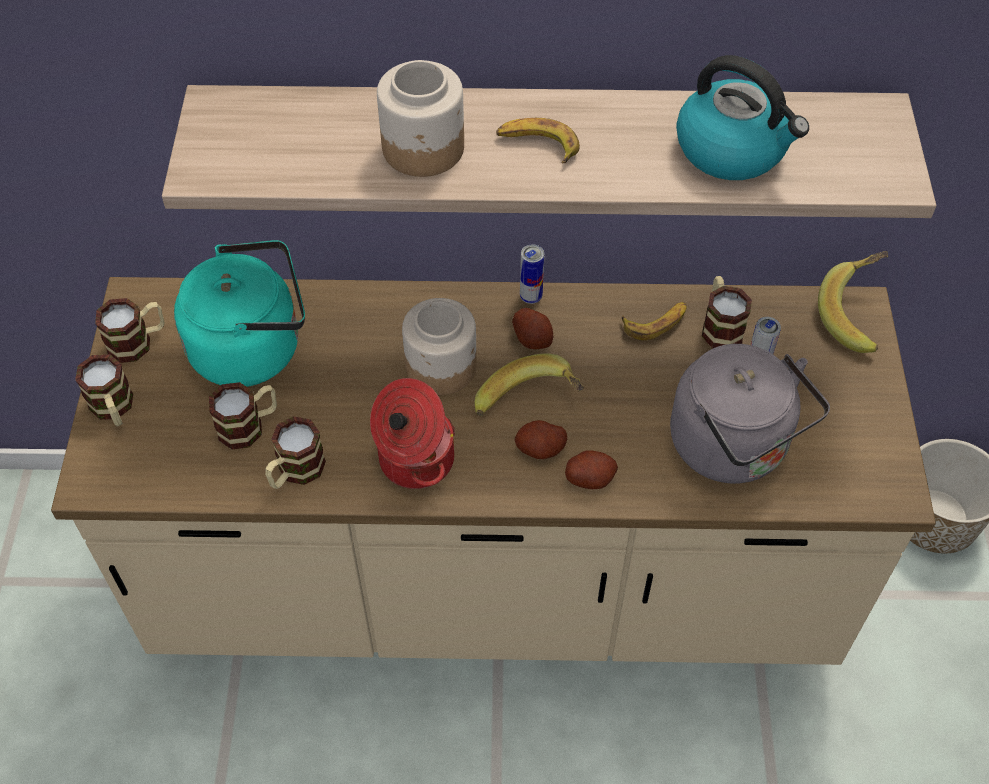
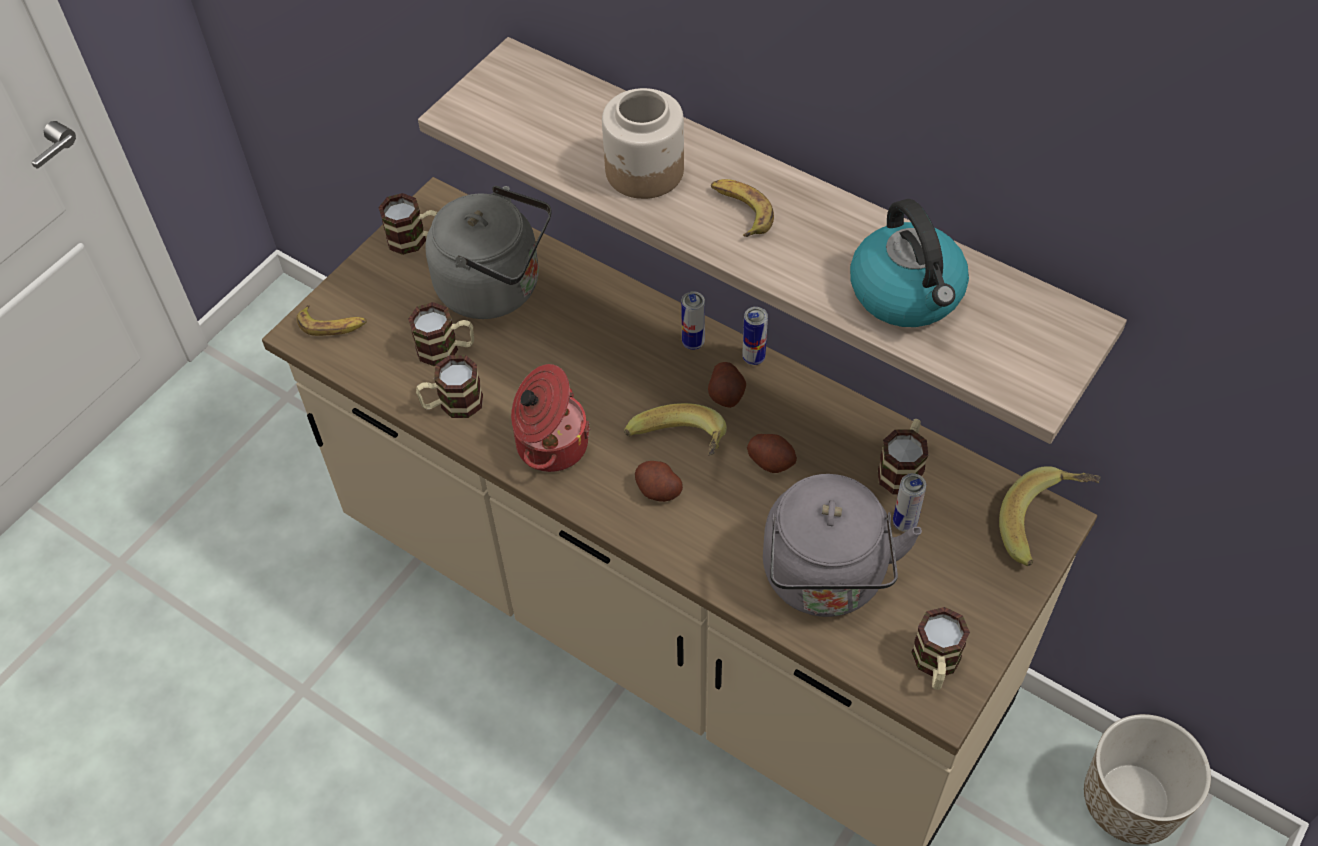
camera: 35 degrees right, 0 degrees up
(114, 409) = (359, 284): mug -> mug (935, 665)
(253, 347) = (496, 287): turquoise kettle -> grey kettle
(442, 366) = (632, 379): jar -> none
(470, 309) = (693, 342): none -> can
(590, 478) = (679, 536): potato -> potato (771, 461)
(656, 323) = (845, 436): banana -> banana (332, 325)

